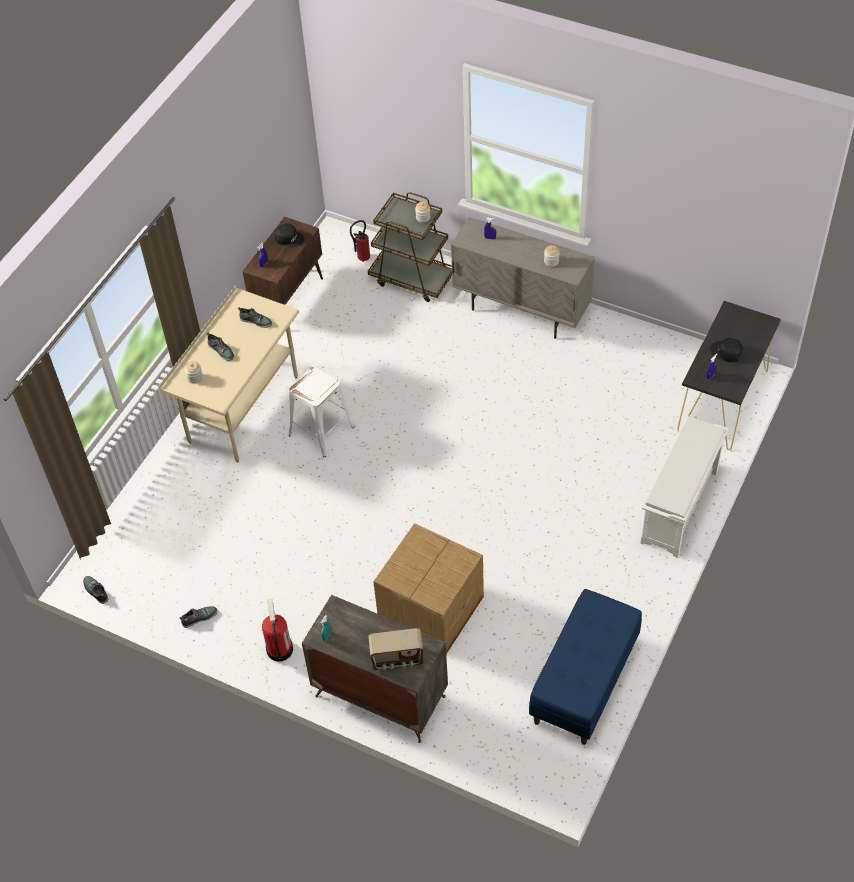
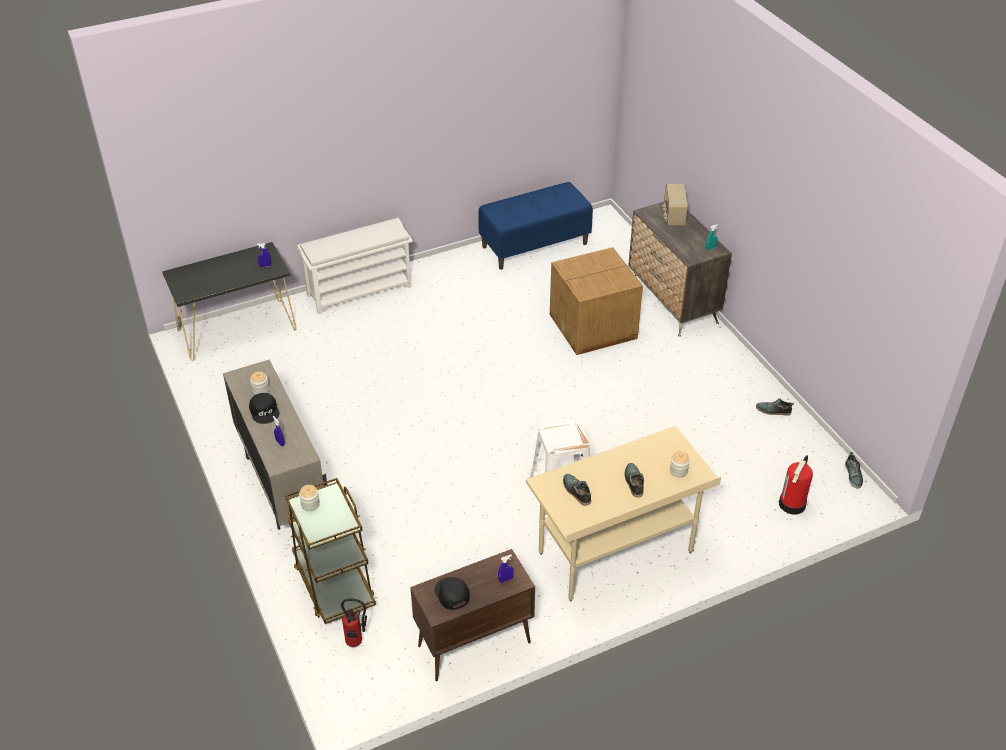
camera: 145 degrees left, 10 degrees down
(279, 649) = (724, 360): fire extinguisher -> fire extinguisher (792, 504)
(397, 659) = (673, 217): radio -> radio turned 120 degrees counterclockwise
(726, 352) = (231, 273): black cap -> black cap (265, 411)

